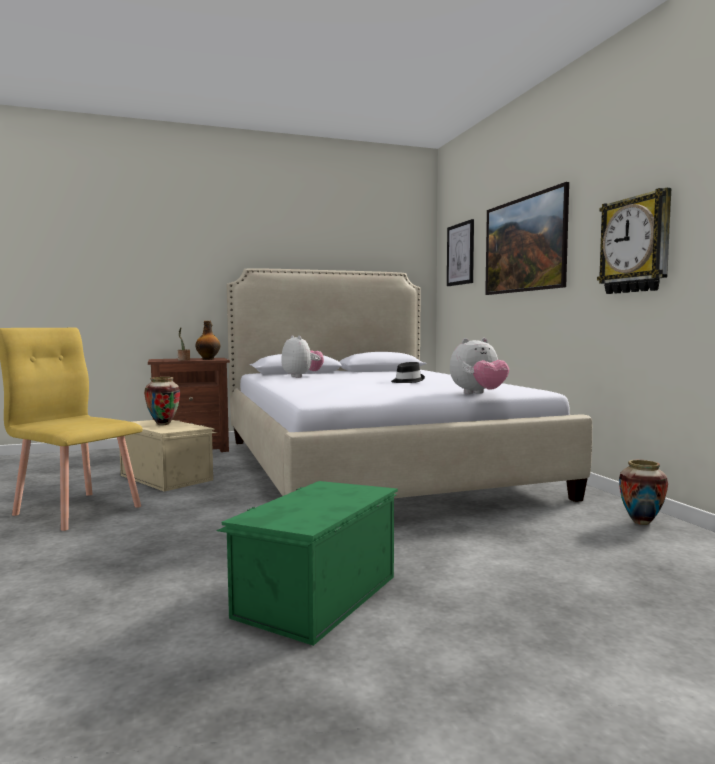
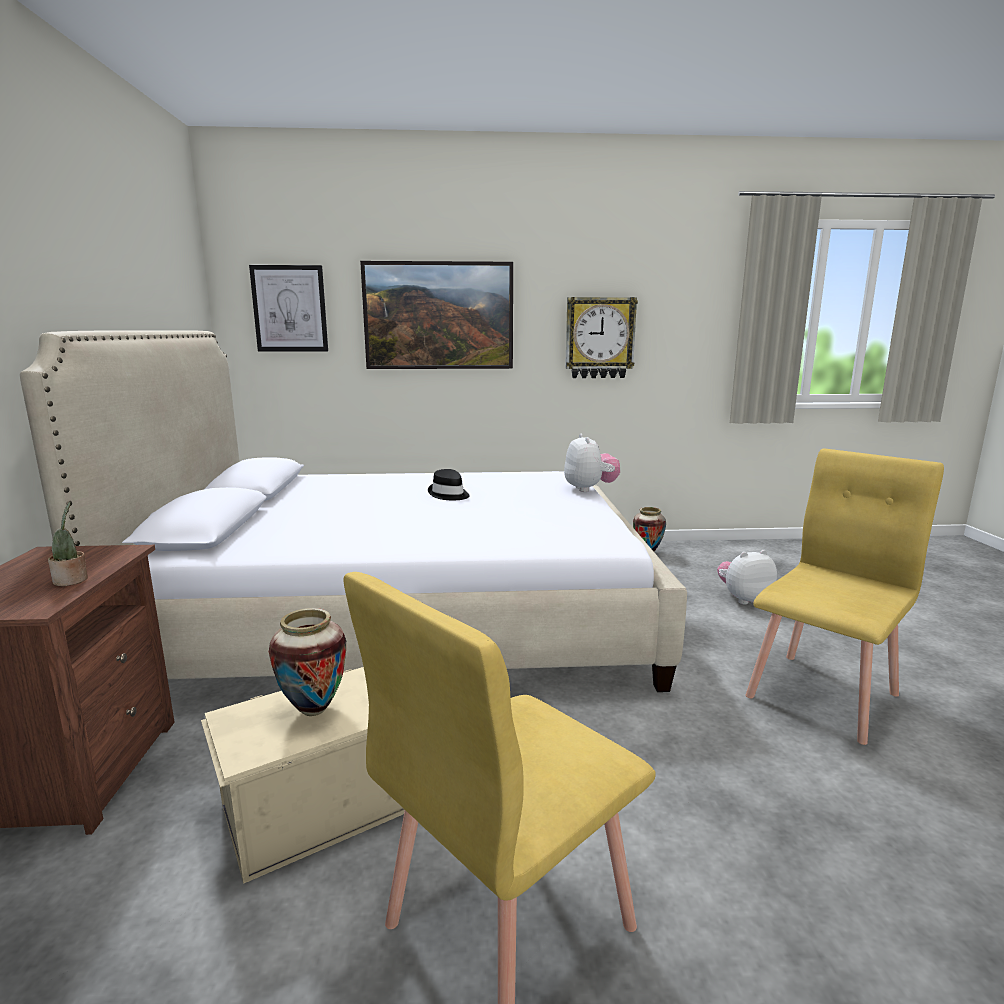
camera: 75 degrees left, 10 degrees up
(208, 359) = (90, 559): bottle -> none
(301, 376) = (301, 530): plush toy -> plush toy (743, 599)
(314, 596) = (824, 695): green storage box -> yellow chair

